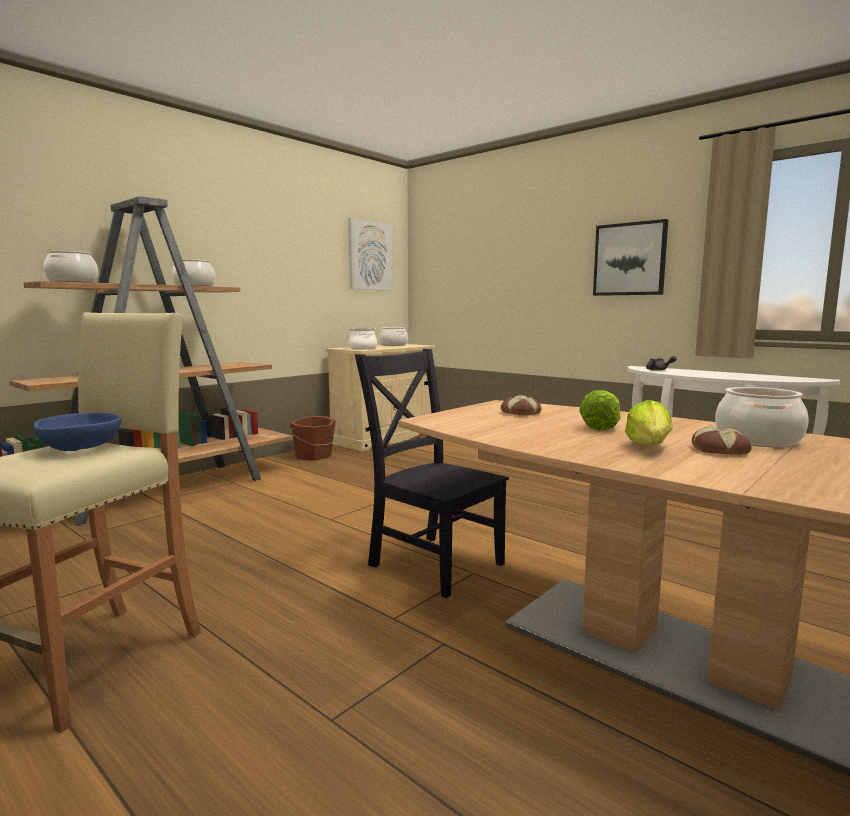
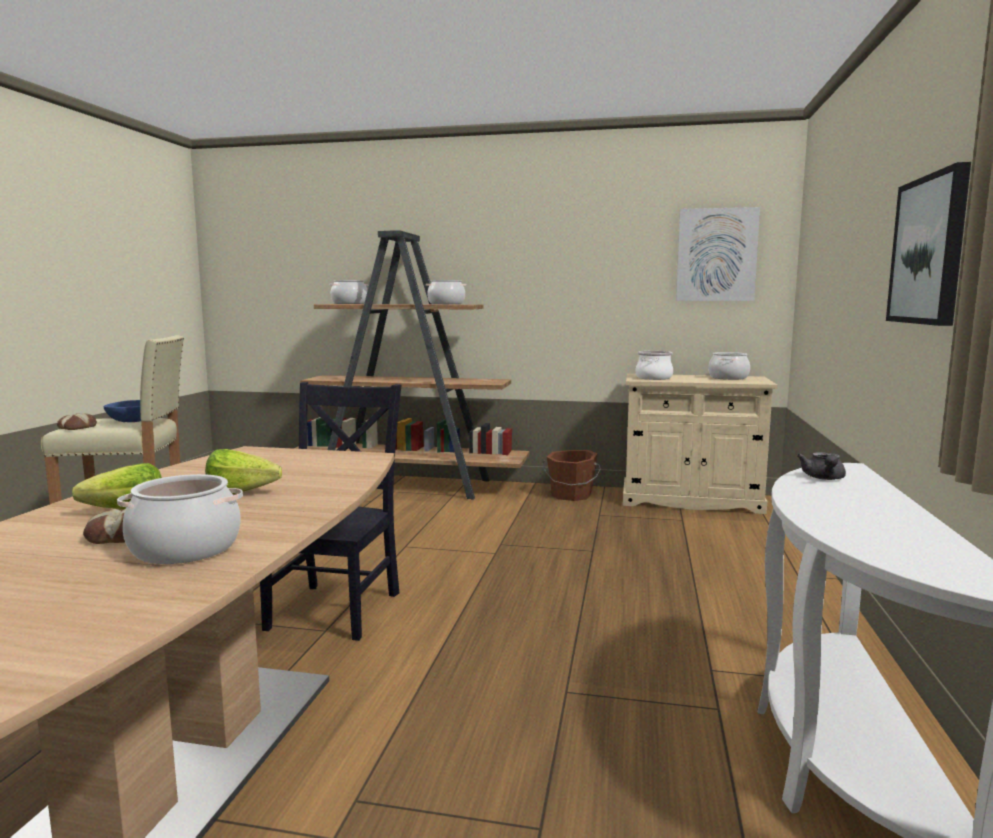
camera: 60 degrees right, 0 degrees up
(520, 413) = (309, 466): bread -> bread (77, 427)

